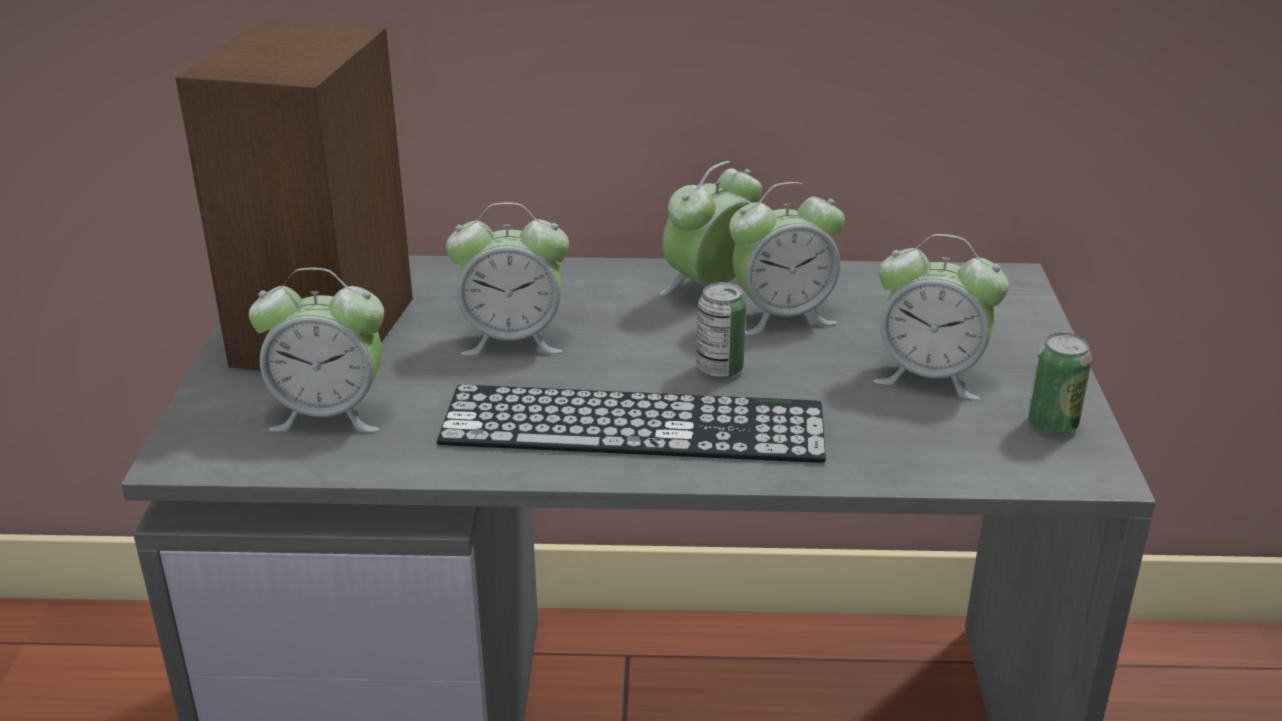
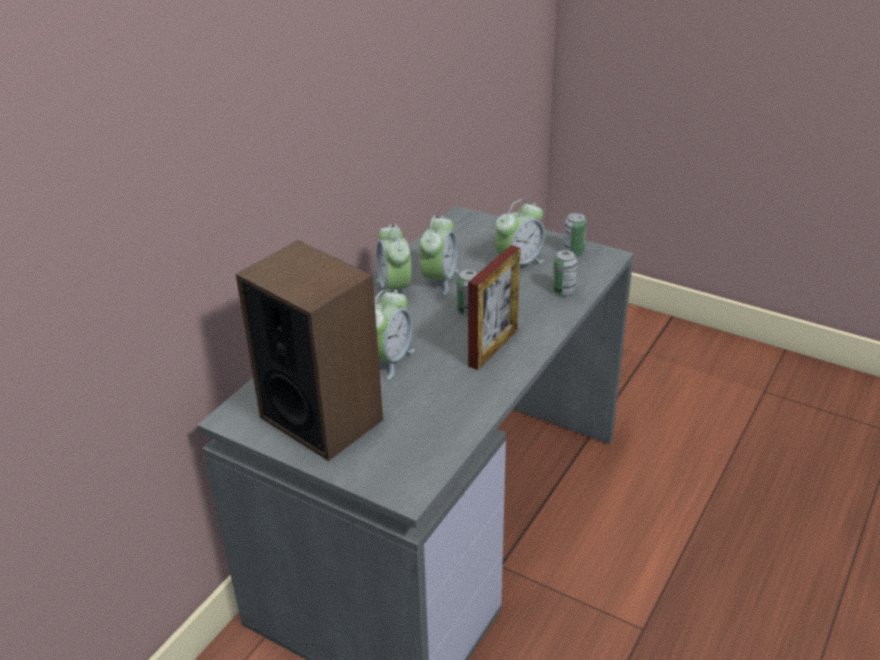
camera: 60 degrees left, 5 degrees up
(329, 414) = (409, 435): alarm clock -> none
(633, 424) = (493, 347): keyboard -> picture frame
(896, 450) = (563, 291): none -> can

